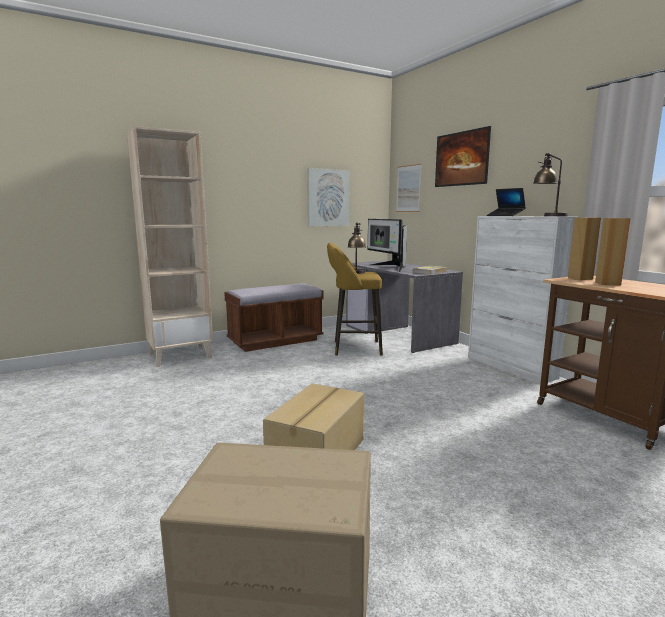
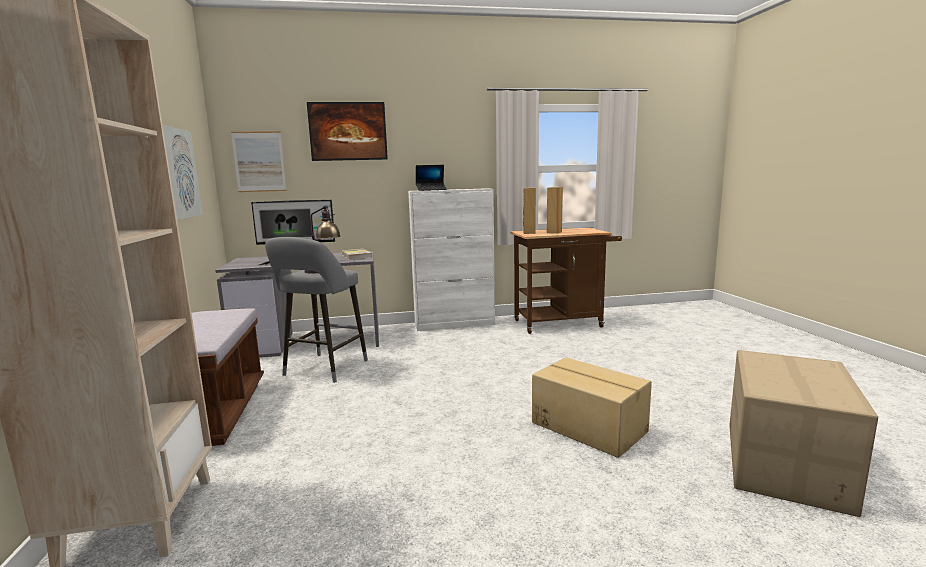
camera: 70 degrees left, 0 degrees up
(353, 348) = (323, 369): yellow stool -> grey stool
(548, 216) = (471, 188): table lamp -> none

